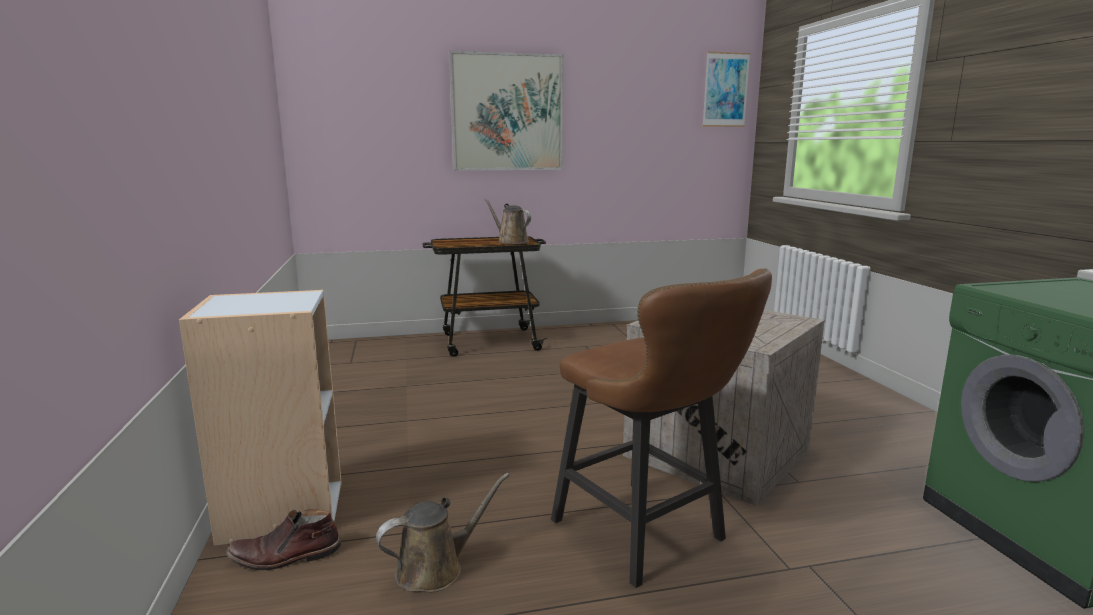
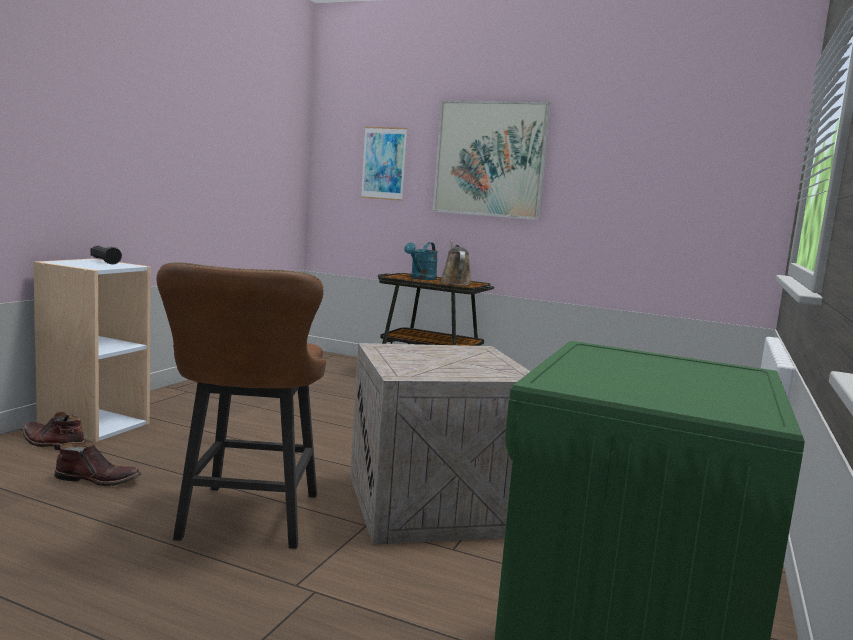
camera: 35 degrees right, 5 degrees down
(255, 296) = (105, 262): none -> black flashlight
(435, 569) = (99, 479): brown watering can -> brown boot
(470, 242) = (421, 279): none -> turquoise watering can
(725, 90) = (753, 141): picture -> picture (384, 163)

